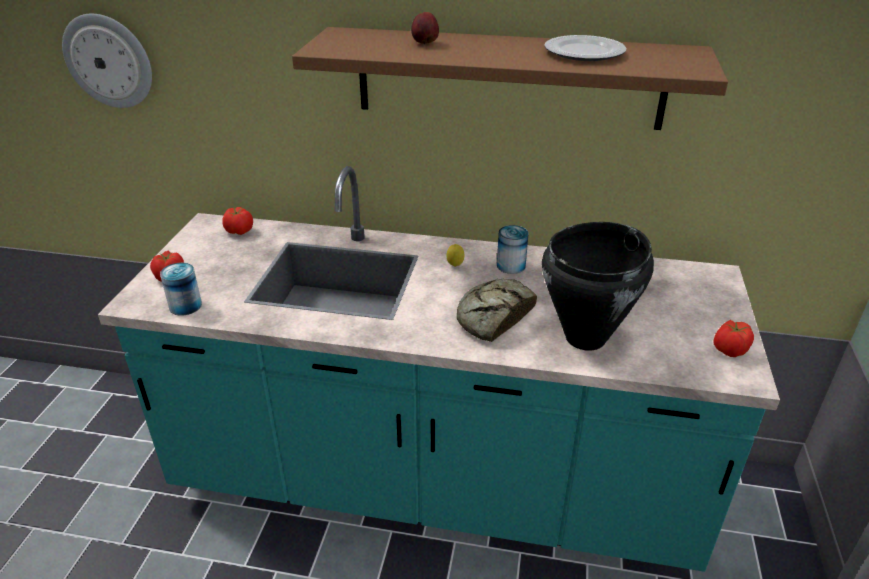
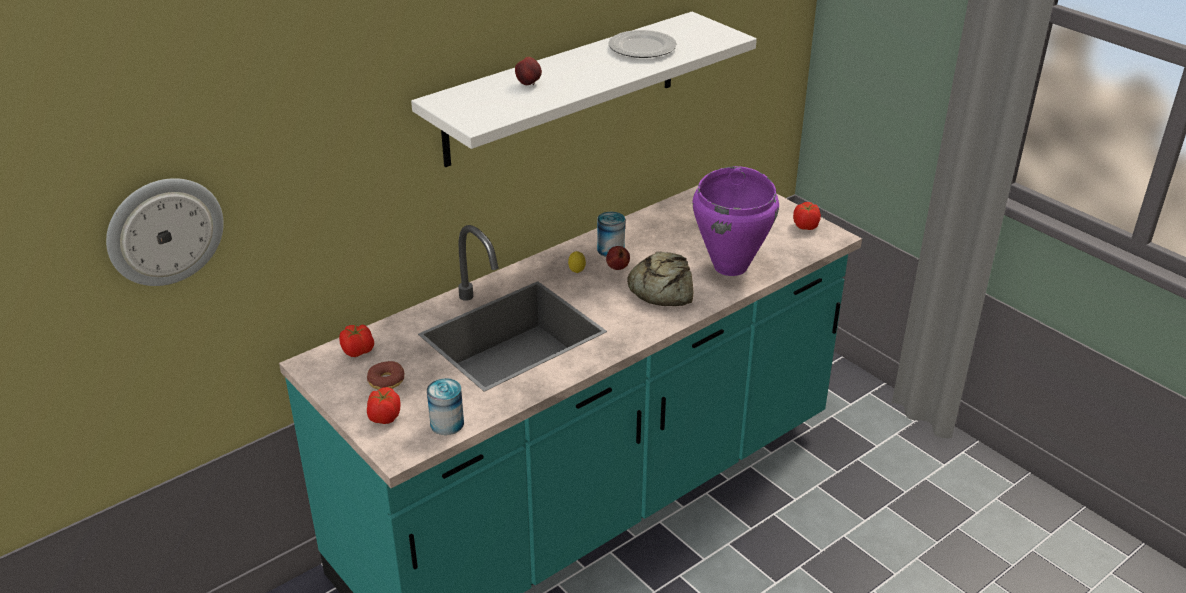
camera: 50 degrees left, 0 degrees up
(215, 257) = (386, 381): none -> donut
(490, 280) = (617, 267): none -> apple
(508, 78) = (563, 88): brown shelf -> white shelf
(586, 338) = (731, 266): black cooking pot -> purple cooking pot

